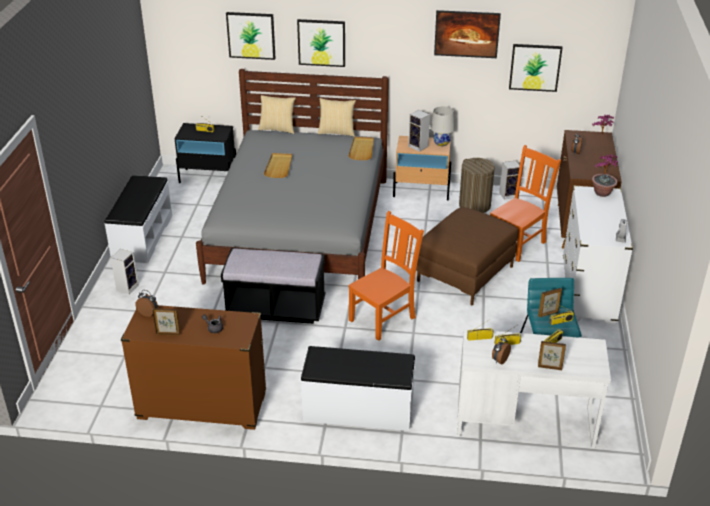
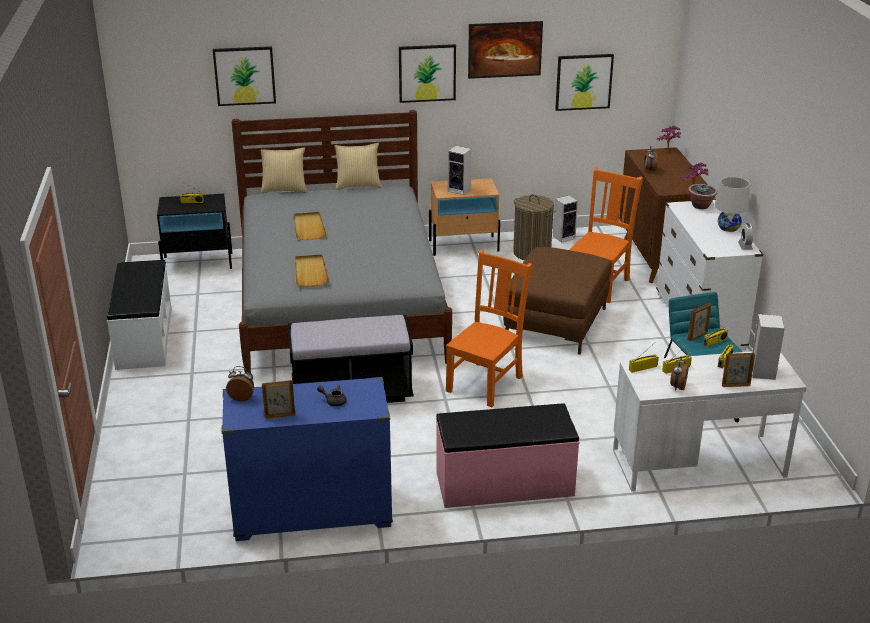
camera: 15 degrees left, 5 degrees down
(127, 287) = (151, 396): speaker -> speaker (761, 371)
(201, 406) = (312, 513): brown dresser -> blue dresser
(321, 42) = (333, 76): picture -> picture (427, 73)
(358, 410) = (504, 484): white bench -> pink bench
(362, 149) = (398, 199): beige tray -> beige tray (310, 272)
(441, 143) = (484, 183): white table lamp -> white table lamp (728, 228)

